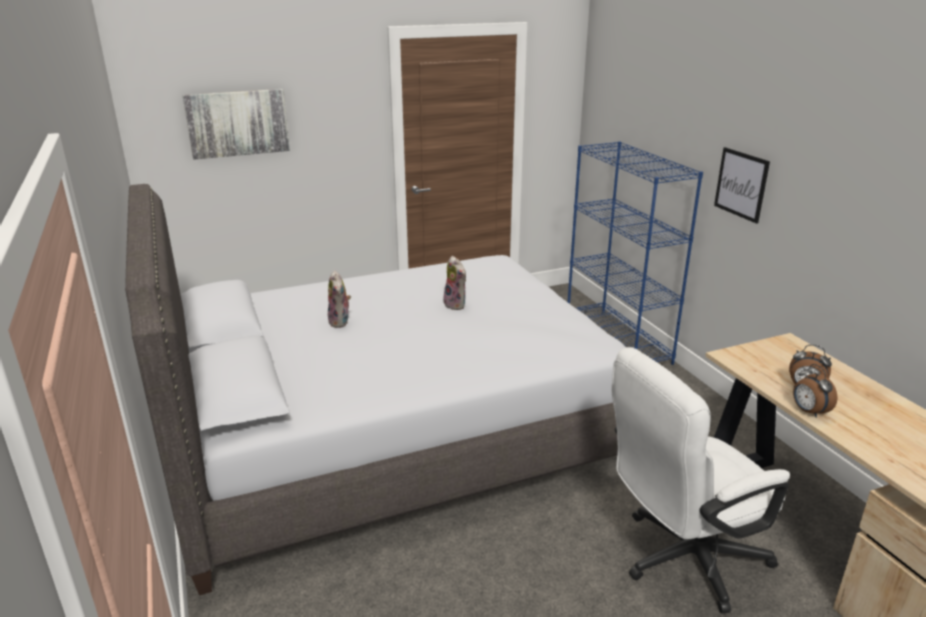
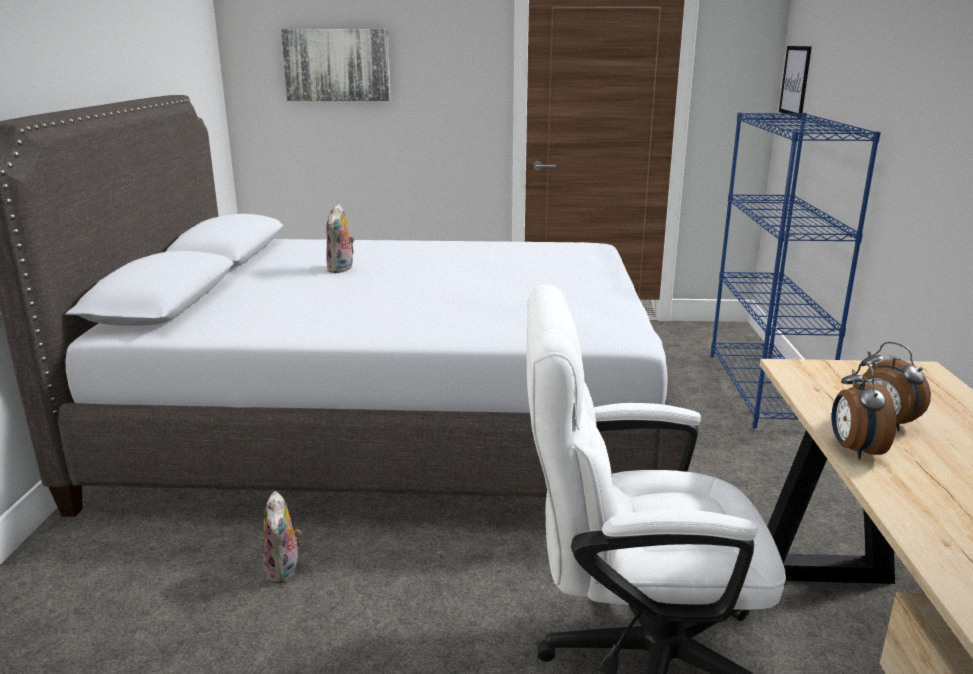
camera: 25 degrees right, 5 degrees down
(456, 305) = (488, 274): plush toy -> plush toy (285, 571)
(741, 184) = (922, 141): picture -> picture (795, 80)

